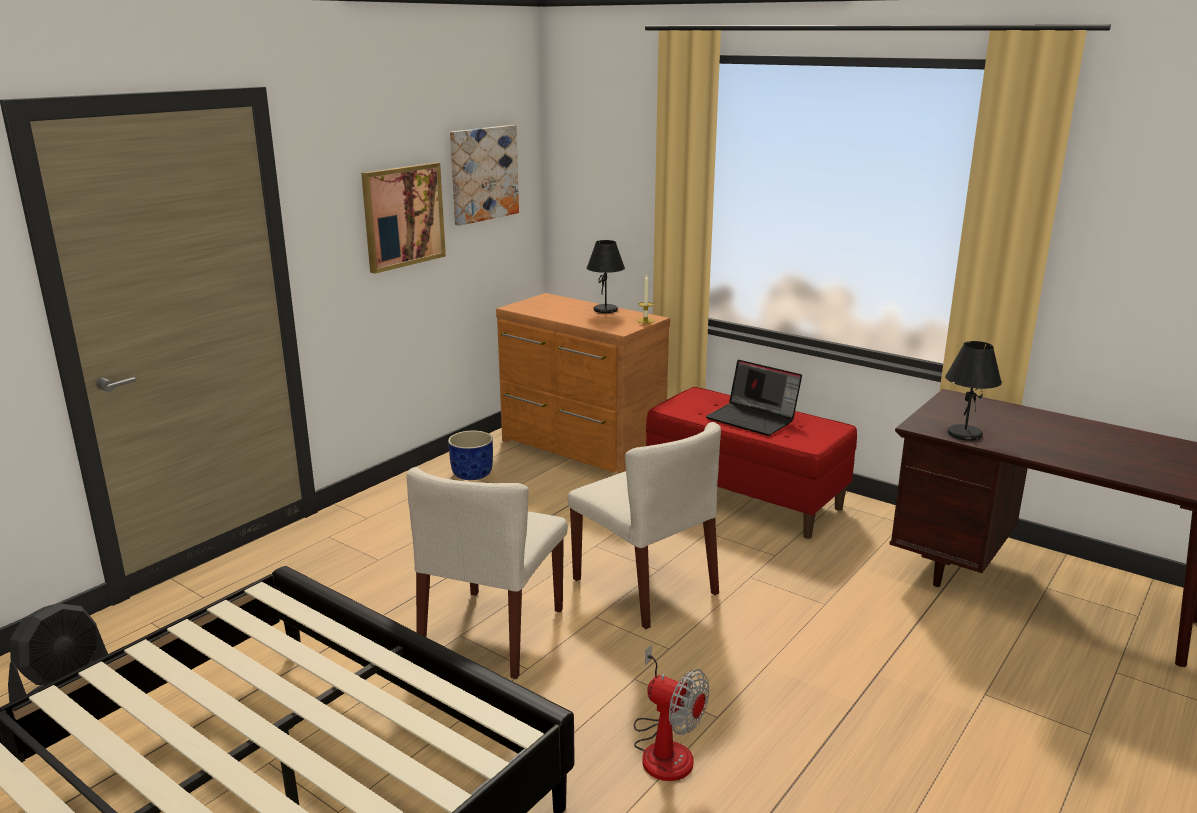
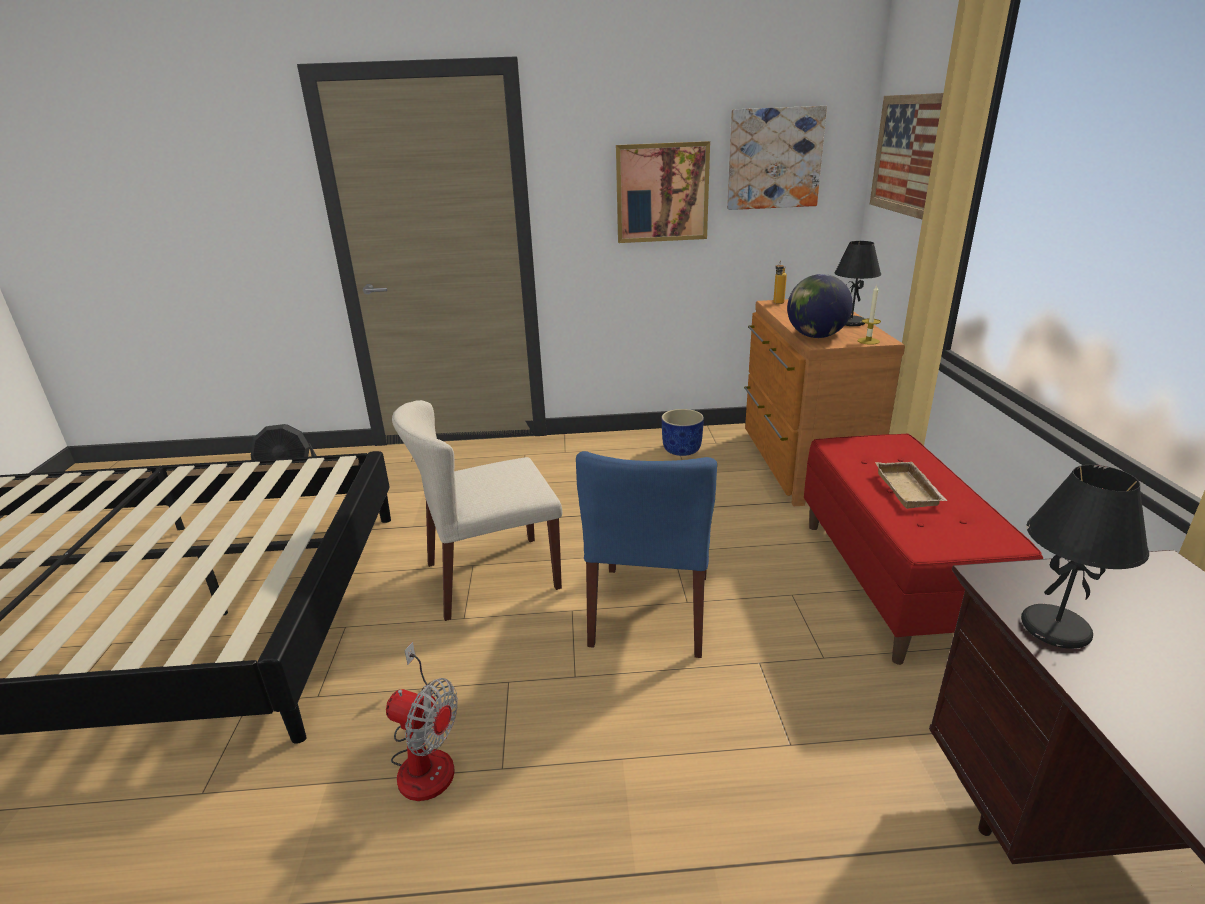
camera: 50 degrees right, 5 degrees up
(520, 307) = (777, 304): none -> bottle
(606, 166) = (911, 155): none -> picture
(606, 326) = (816, 336): none -> globe
(646, 586) = (651, 610): beige chair -> blue chair
(664, 748) = (425, 757): fan -> fan turned 60 degrees counterclockwise
(753, 419) = (910, 490): laptop -> beige tray

